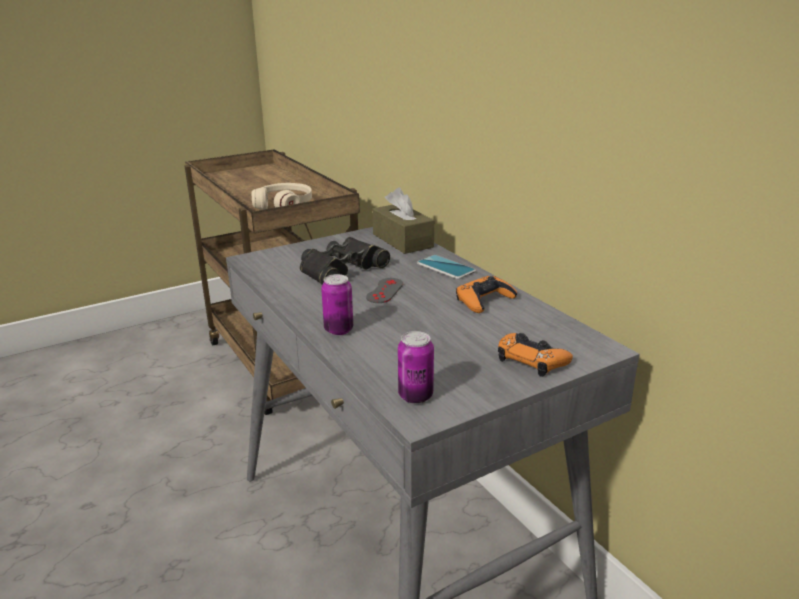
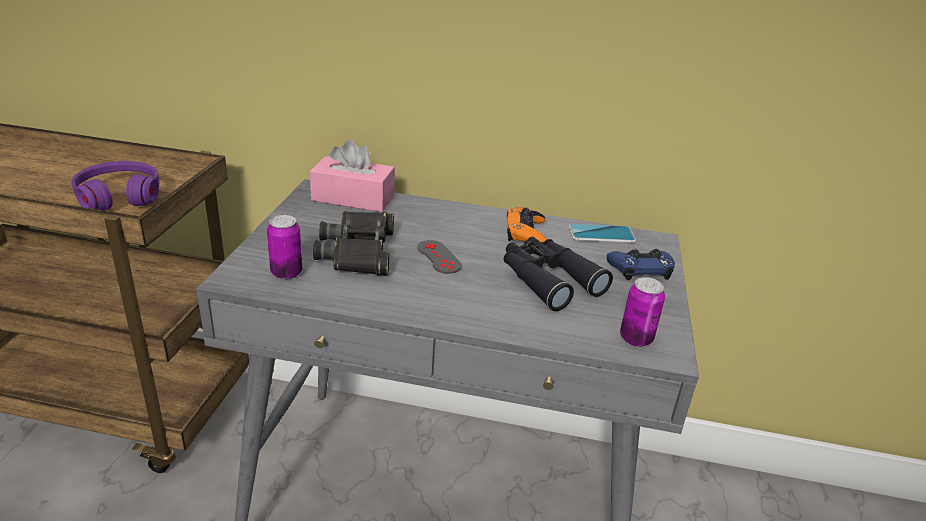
camera: 50 degrees left, 5 degrees up
(284, 205) = (119, 196): beige headphones -> purple headphones
(338, 330) = (477, 313): can -> can (286, 273)
(402, 240) = (353, 198): brown tissue box -> pink tissue box
(432, 333) = (547, 280): none -> black binoculars
(446, 268) = (442, 213): phone -> phone (601, 234)
(531, 360) = (640, 269): orange game controller -> blue game controller

